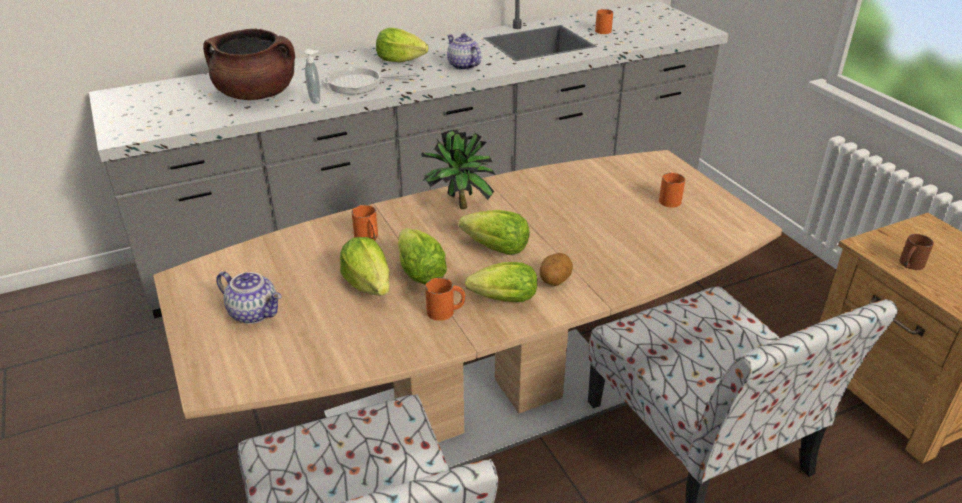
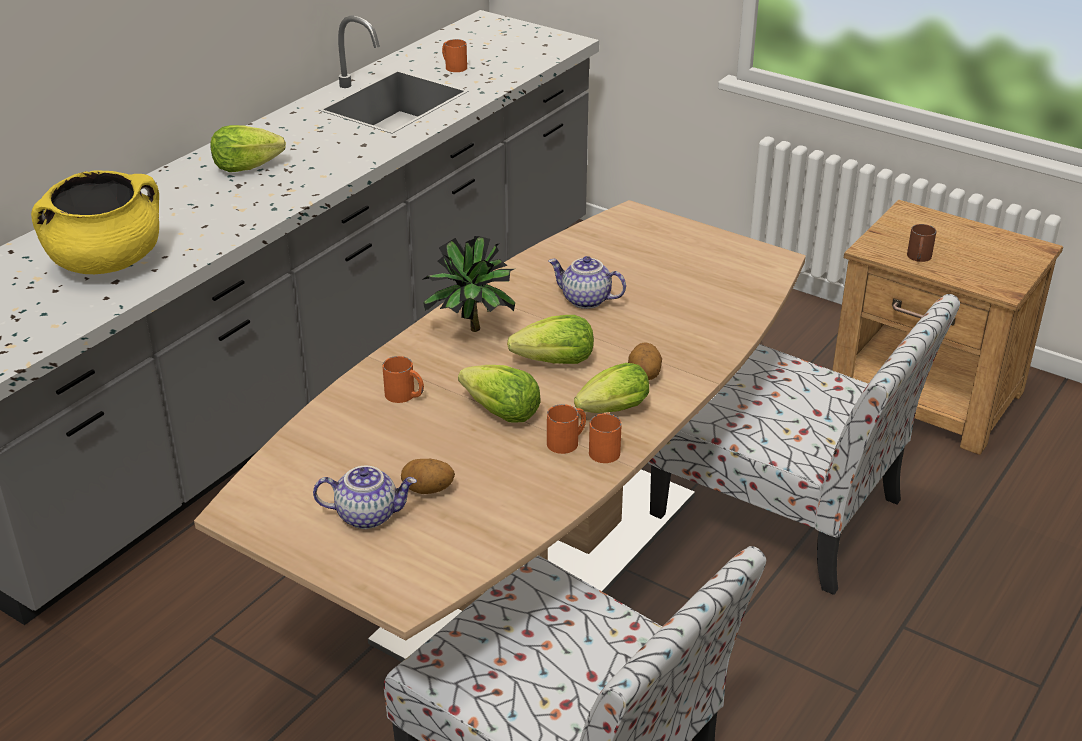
camera: 30 degrees left, 0 degrees up
(256, 94) = (107, 262): brown cooking pot -> yellow cooking pot
(311, 311) = (428, 491): none -> potato
(316, 100) = (199, 248): soap dispenser -> none
(359, 84) = (229, 212): frying pan -> none
(368, 285) = (460, 444): lettuce -> none
(463, 66) = (335, 155): teapot -> teapot (585, 300)
(672, 199) = (681, 255): orange mug -> orange mug (605, 449)

